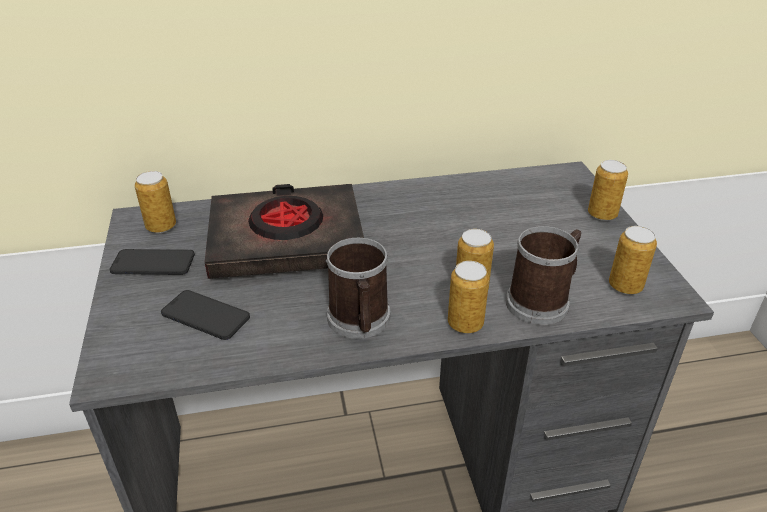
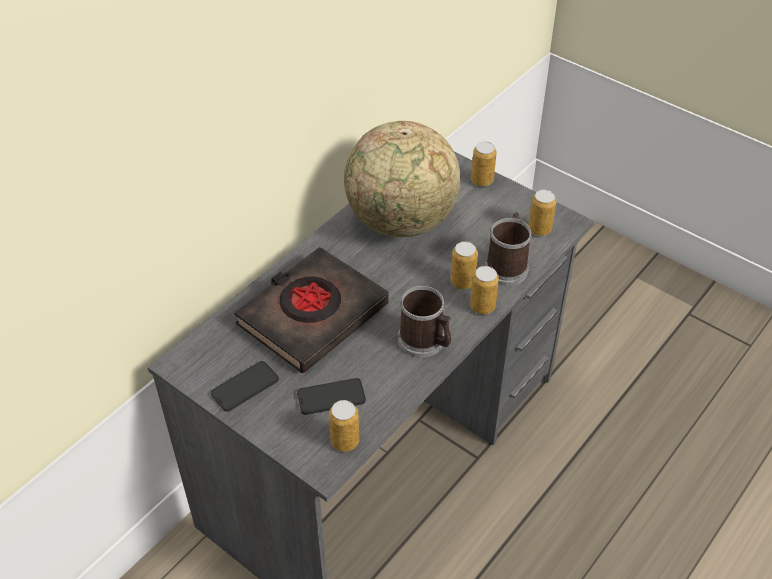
camera: 40 degrees left, 10 degrees up
(161, 226) = (209, 358): can -> can (345, 441)
(470, 210) = (401, 222): none -> globe

